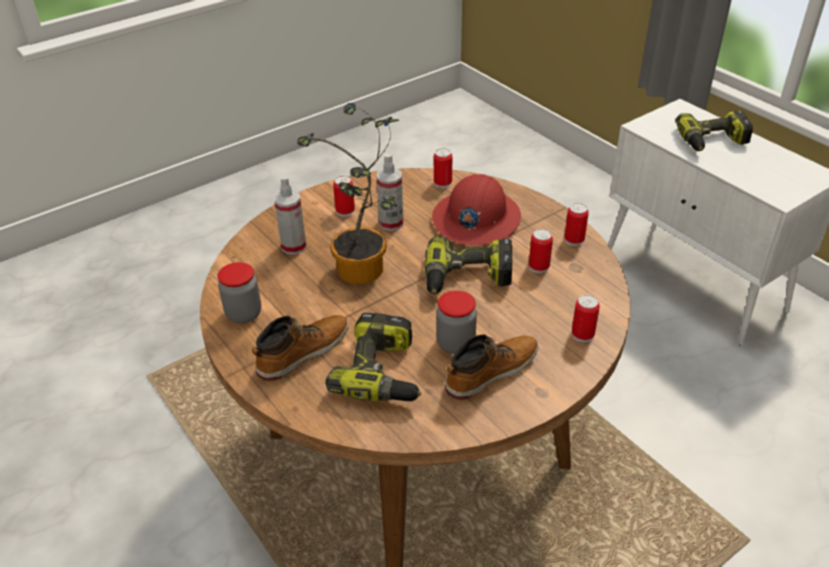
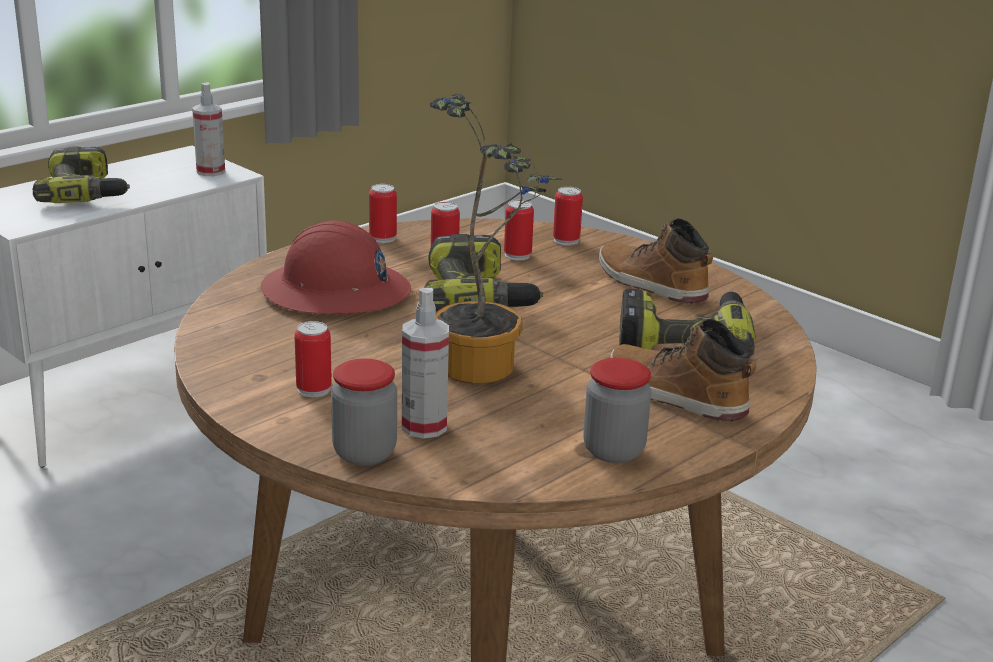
camera: 100 degrees left, 15 degrees down
(391, 223) = (349, 350): spray bottle -> spray bottle (210, 171)
(442, 183) = (231, 316): can -> can (517, 255)
(455, 344) = (611, 302): jar -> jar (364, 453)

